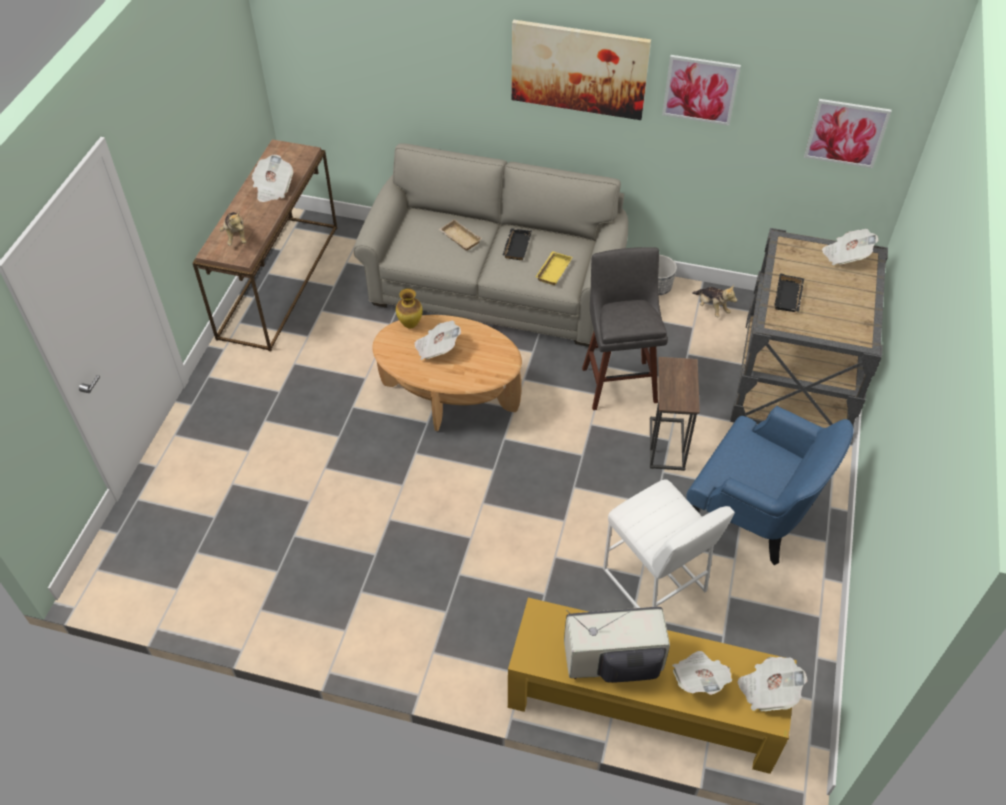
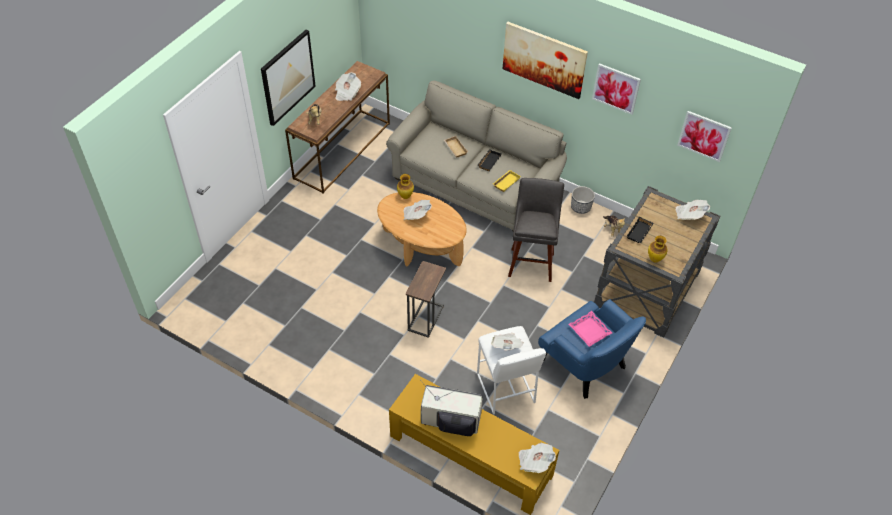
camera: 15 degrees right, 0 degrees up
(181, 175) = (287, 77): none -> picture
(667, 444) = (547, 309): brown side table -> brown side table (426, 318)
(699, 679) = (497, 444): newspaper -> newspaper (506, 346)
(760, 461) = (589, 331): none -> pink tray
(827, 330) = (654, 259): none -> vase

